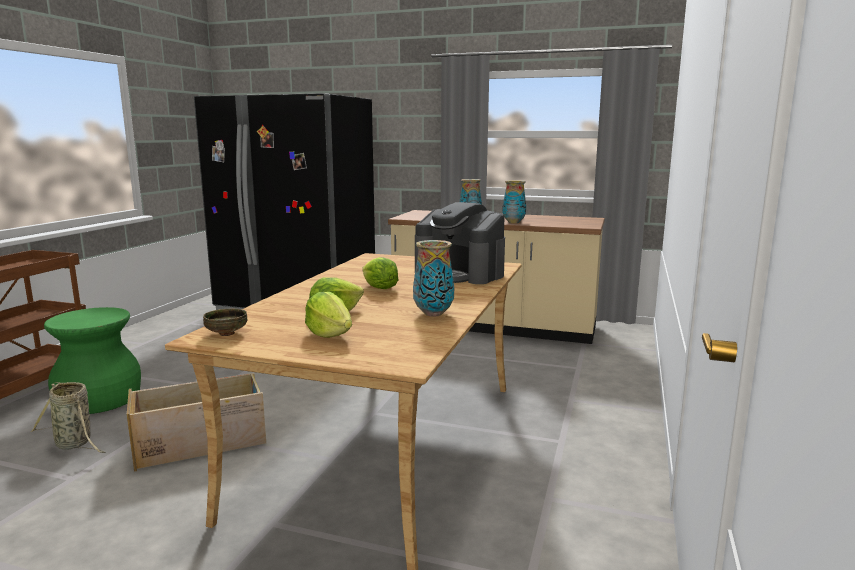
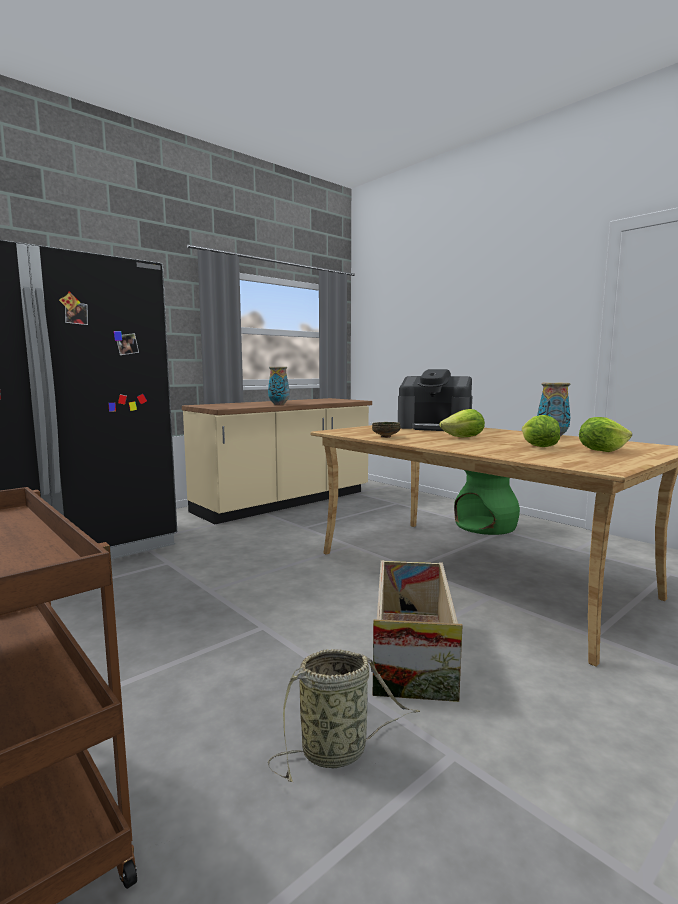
camera: 60 degrees left, 5 degrees down
(100, 399) = (180, 721): green stool -> green stool (486, 526)
(226, 334) = (594, 464): bowl -> bowl (386, 437)
(460, 274) = (435, 427): coffee machine -> coffee machine turned 45 degrees clockwise
(513, 222) = (312, 403): vase -> none

